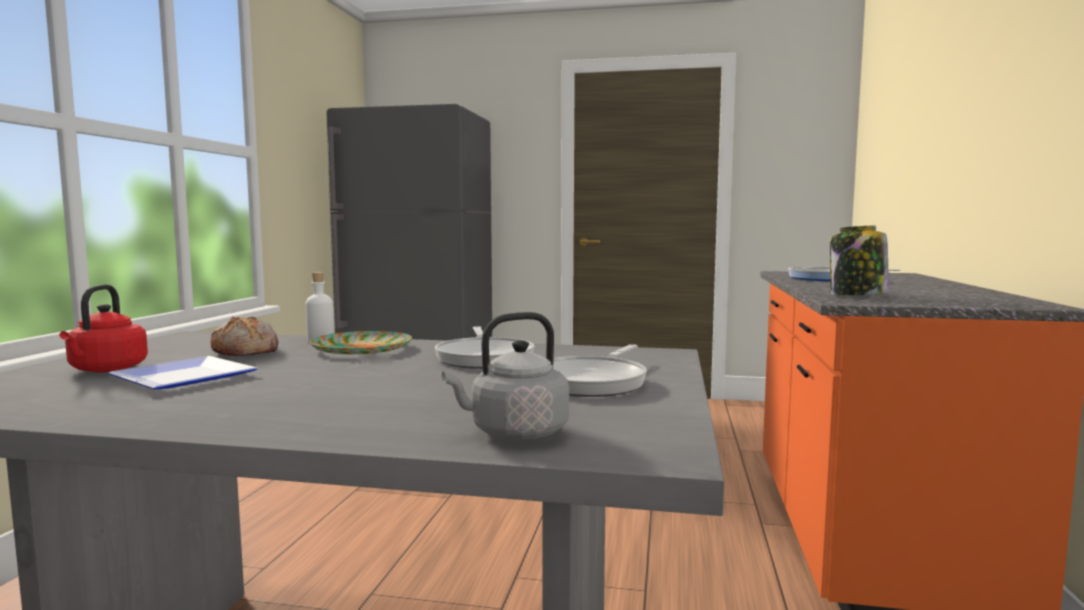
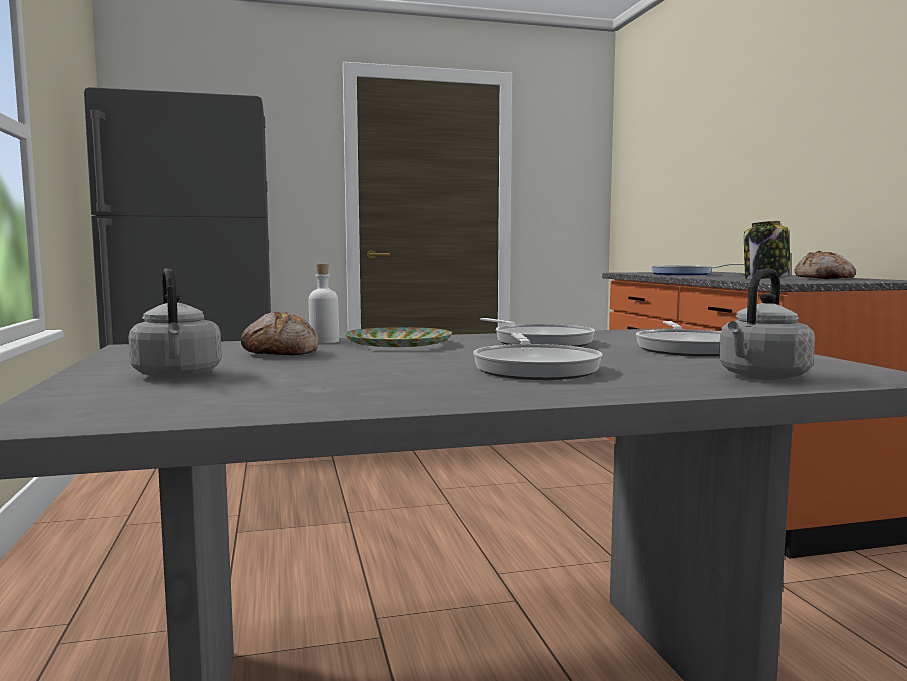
camera: 25 degrees left, 0 degrees up
(106, 370) = (177, 376): red kettle -> grey kettle
(179, 378) = (304, 374): plate -> none
(358, 393) = (535, 368): none -> frying pan
(955, 296) = (825, 278): none -> bread

